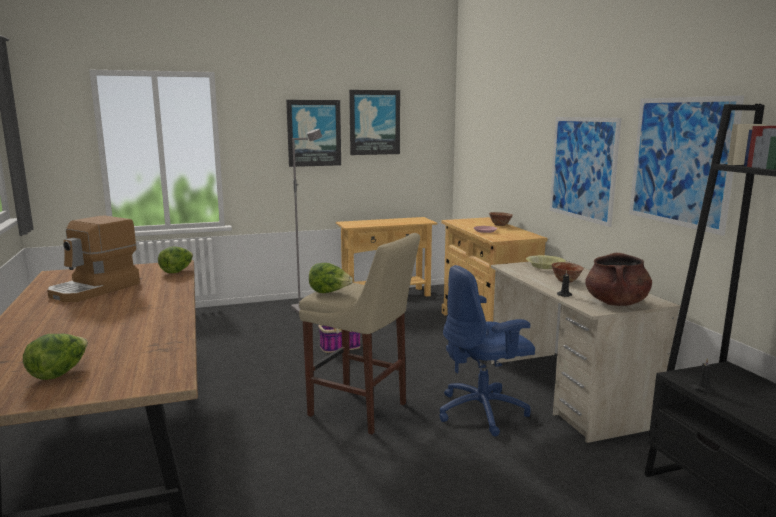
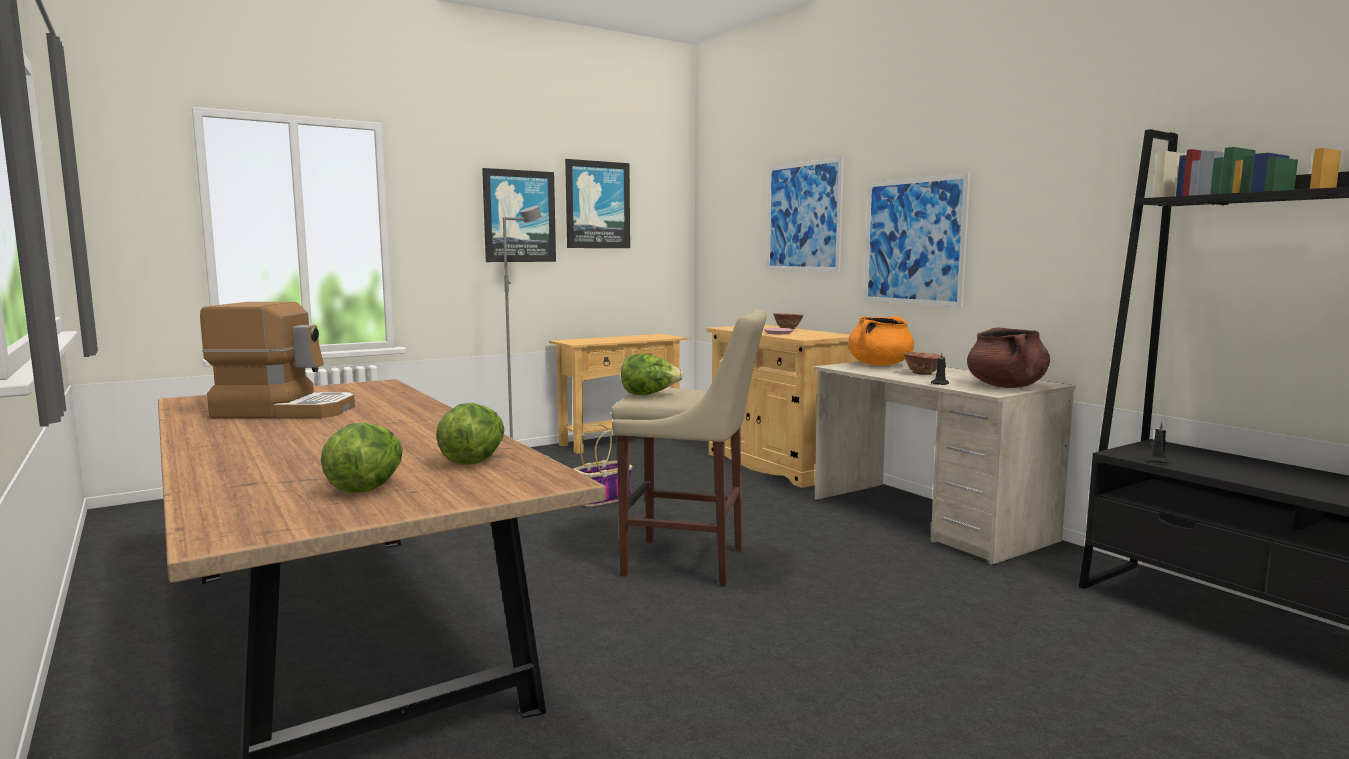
camera: 15 degrees left, 5 degrees down
(95, 289) = (286, 411): coffee machine -> coffee machine turned 105 degrees counterclockwise
(177, 271) = (389, 389): lettuce -> lettuce (474, 460)
(483, 411) = (846, 548): blue office chair -> none
(545, 267) = (880, 365): yellow bowl -> orange cooking pot
(680, 162) = (1061, 214): picture -> picture (803, 217)

